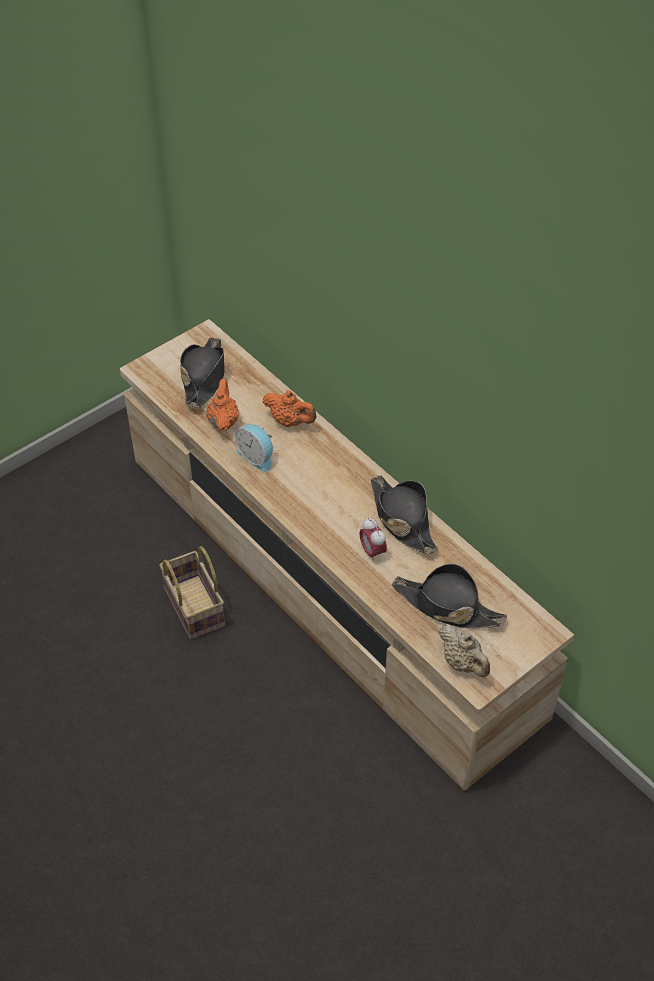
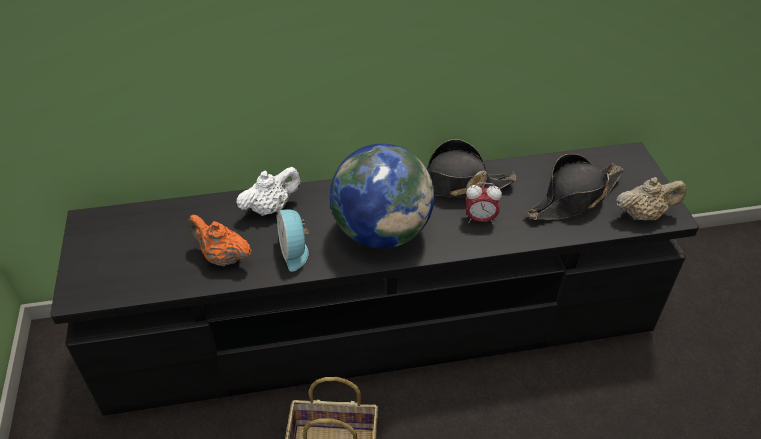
camera: 60 degrees left, 5 degrees down
(204, 377) = (145, 247): black hat -> none
(257, 457) = (295, 251): alarm clock -> alarm clock turned 90 degrees clockwise
(290, 421) = (271, 208): orange teapot -> white teapot
(312, 497) = (382, 232): none -> globe
(327, 582) = (380, 324): beige tv stand -> black tv stand

